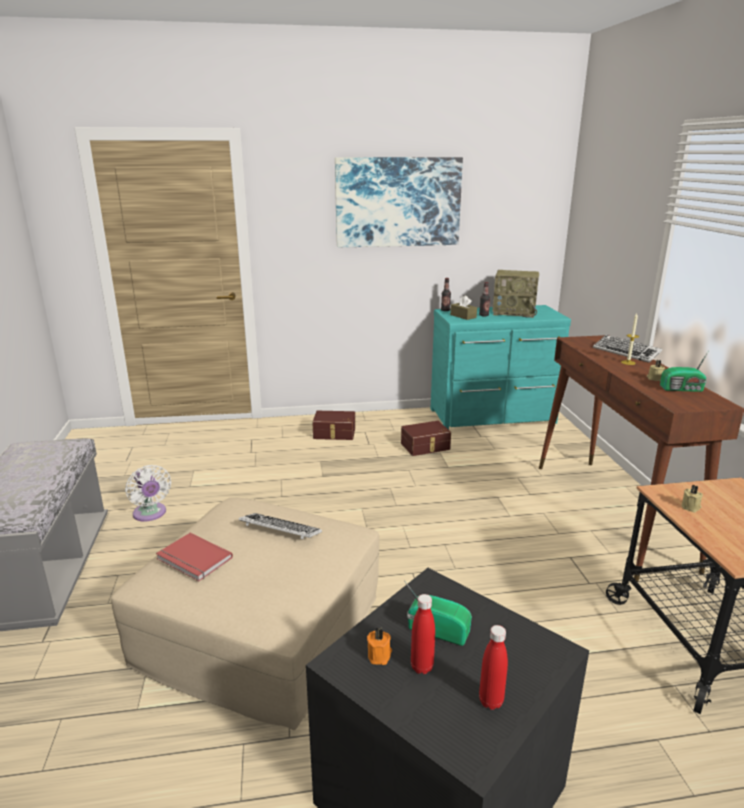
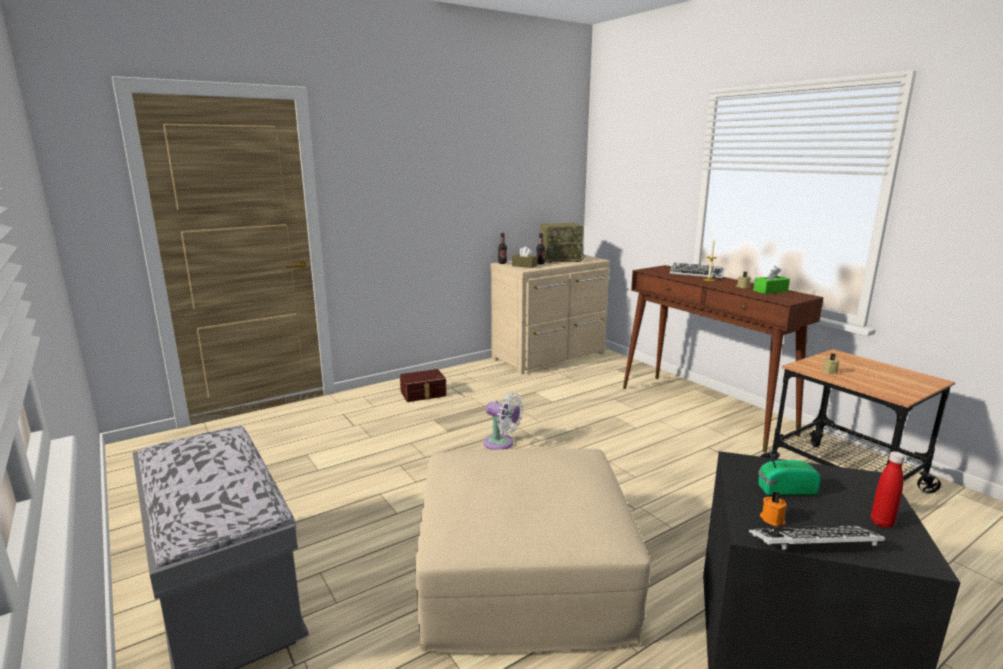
camera: 25 degrees left, 5 degrees down
(150, 514) = (299, 506): white fan -> white fan (501, 444)
(193, 559) = (478, 509): red book -> none
(280, 530) = (528, 466): keyboard -> keyboard (813, 544)
(398, 202) = (455, 164): picture -> none
(422, 667) = (810, 517): red bottle -> none
(426, 447) = (518, 389): brown storage box -> none
(494, 417) = (551, 357): turquoise dresser -> beige dresser
(682, 389) = (770, 291): radio -> green tissue box

